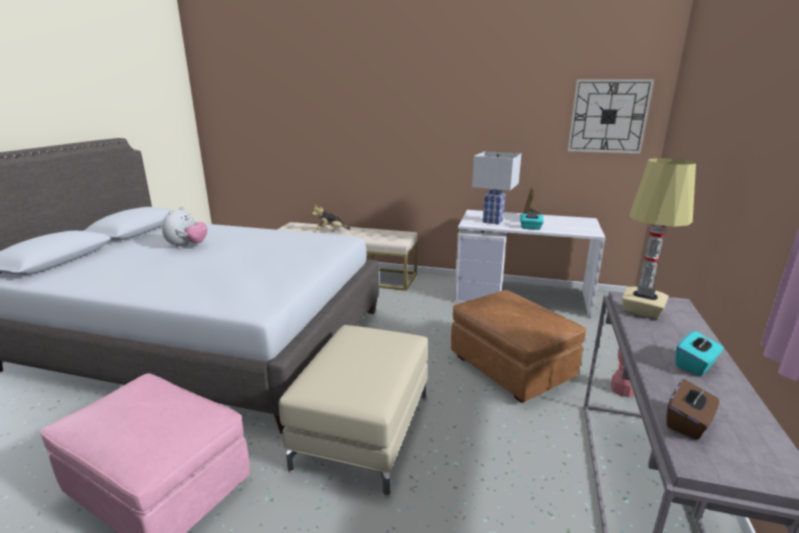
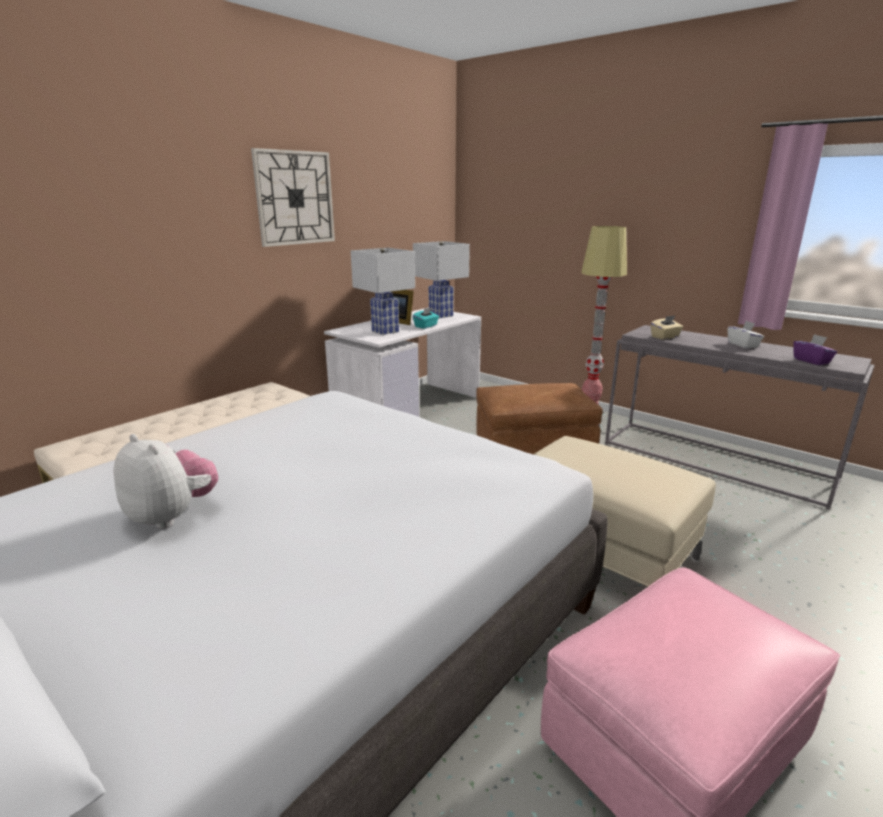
camera: 65 degrees left, 0 degrees up
(330, 231) = (164, 424): plush toy -> none
(574, 226) = (440, 316): none -> white table lamp
(608, 116) = (421, 203): wall clock -> wall clock (295, 198)
(688, 423) = (811, 361): brown tissue box -> purple tissue box
(695, 365) = (743, 345): turquoise tissue box -> white tissue box

